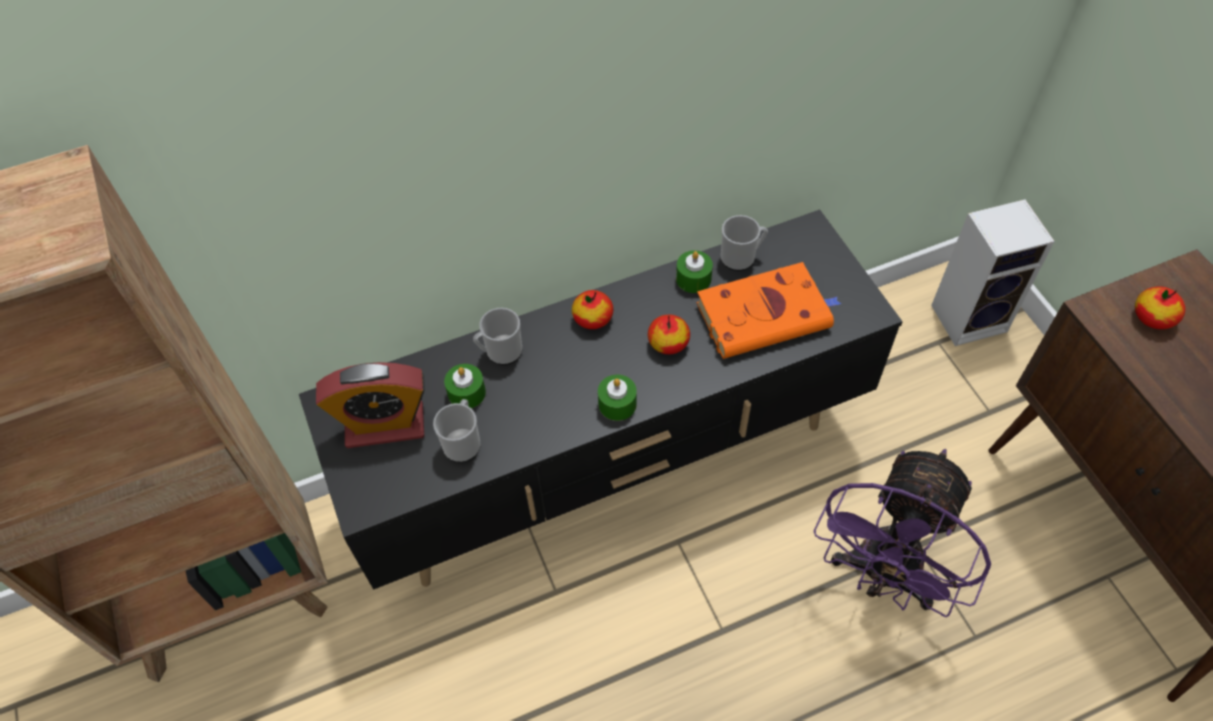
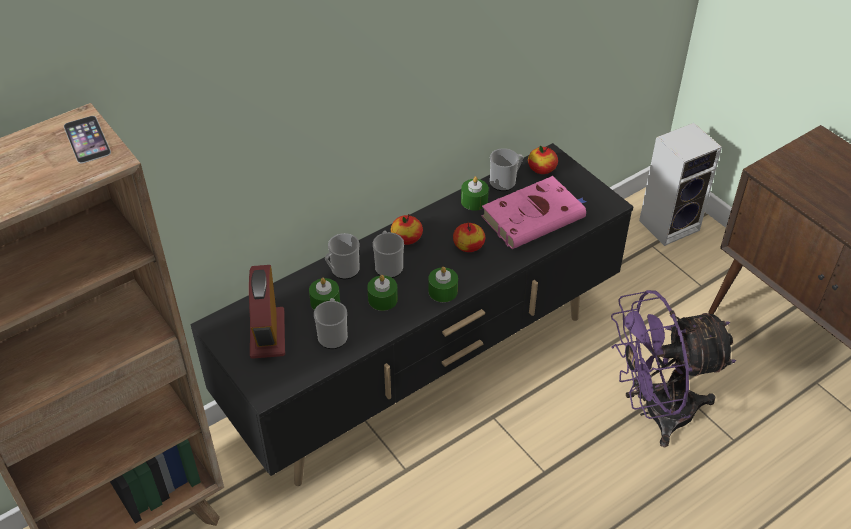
camera: 15 degrees left, 10 degrees down
(57, 206) = (87, 139): none -> phone
(385, 425) = (267, 334): alarm clock -> alarm clock turned 105 degrees clockwise
(538, 402) = (382, 299): none -> green candle
(559, 354) = (388, 266): none -> mug
(766, 315) = (535, 216): orange book -> pink book
(883, 576) = (655, 412): purple fan -> purple fan turned 60 degrees clockwise
(1152, 318) = (804, 170): apple -> apple (542, 169)

